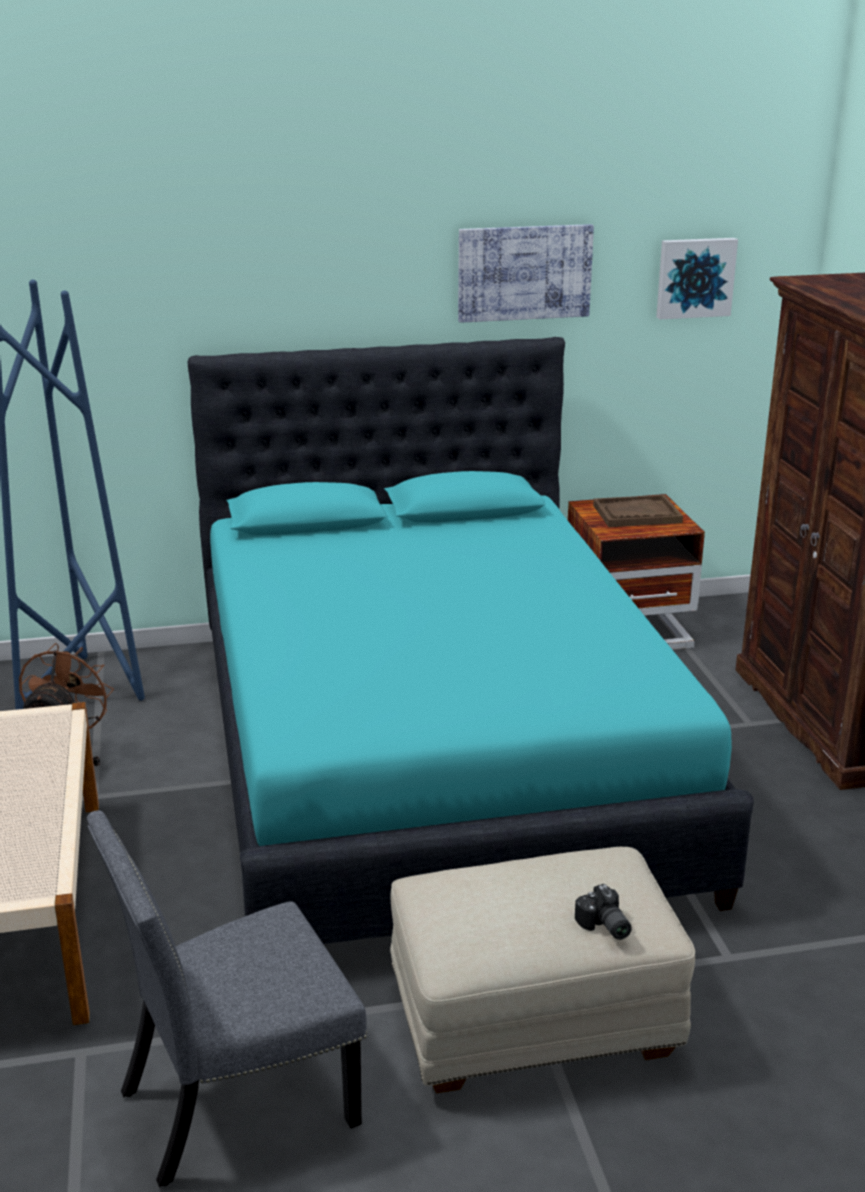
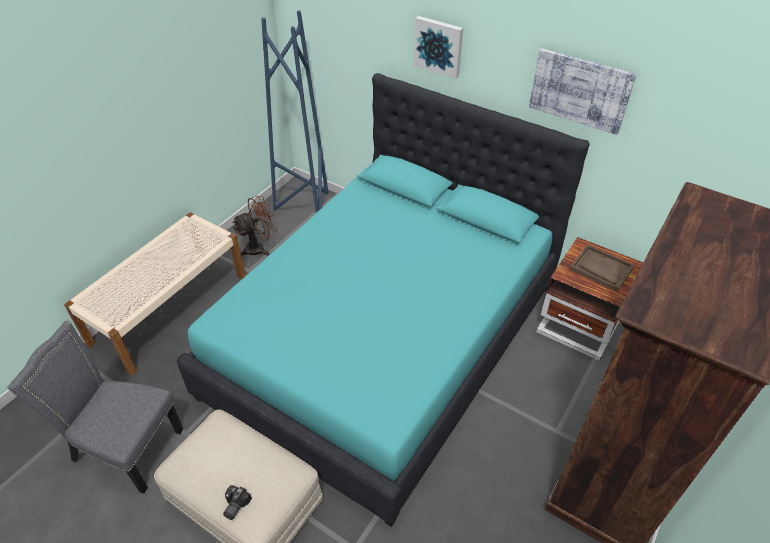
camera: 45 degrees right, 20 degrees up
(695, 277) = (710, 137): picture -> picture (438, 46)

